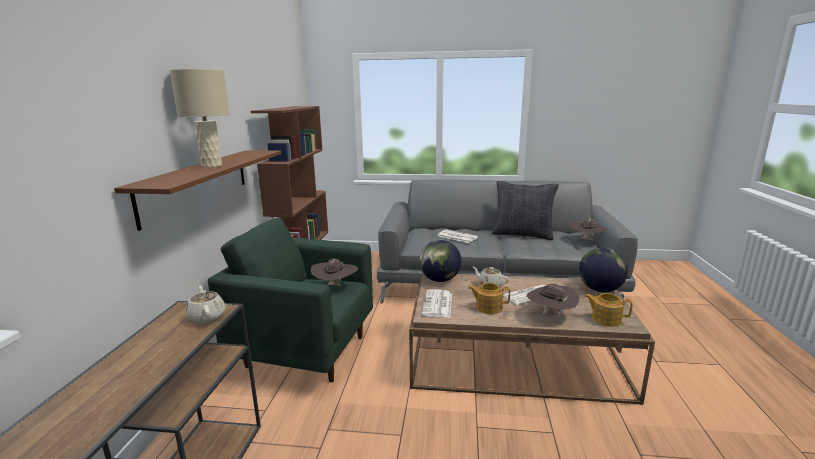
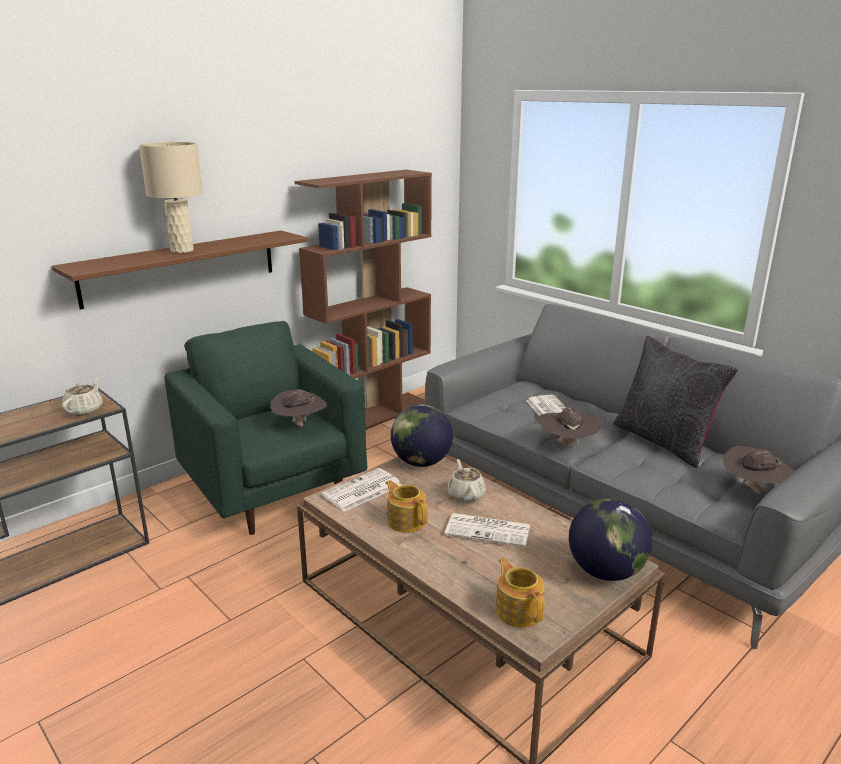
camera: 40 degrees right, 5 degrees up
(550, 315) = (458, 567): brown hat -> brown hat (567, 445)

